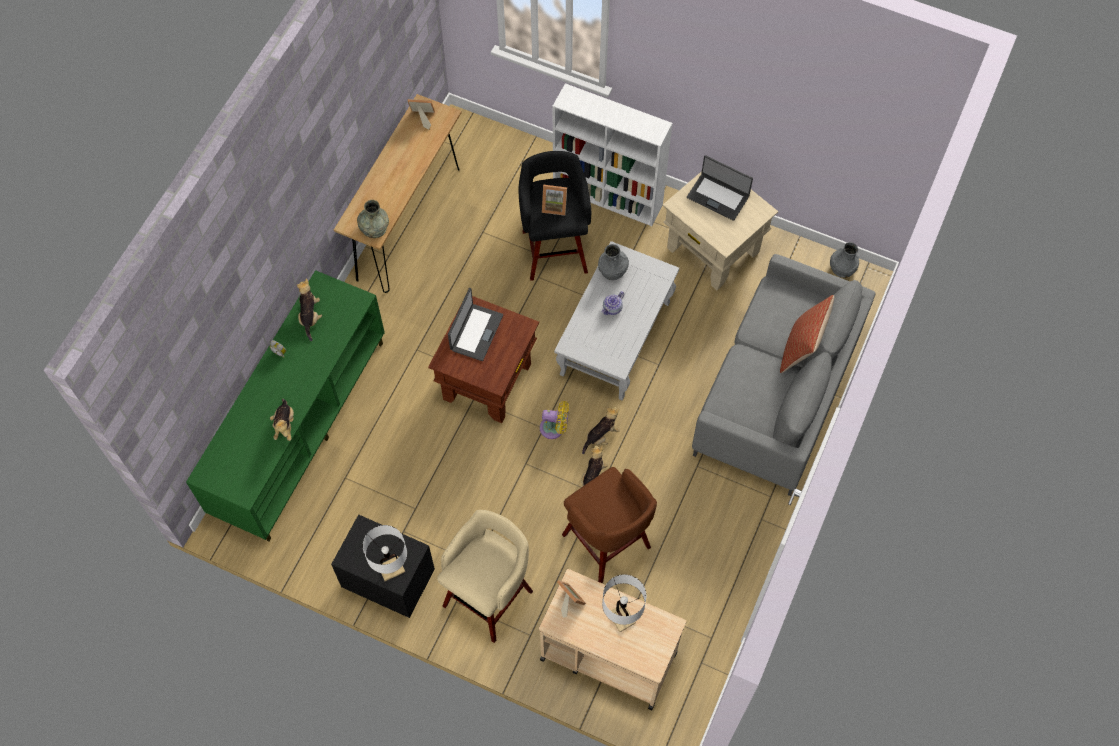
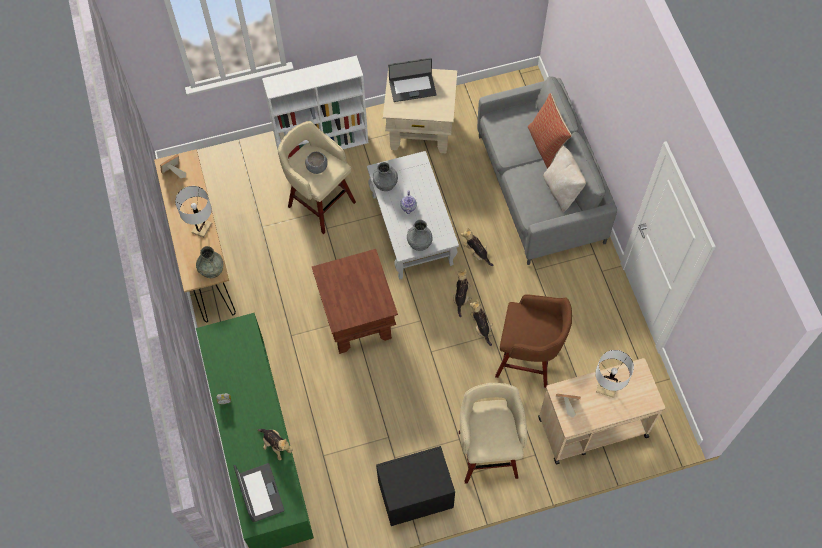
camera: 40 degrees left, 0 degrees up
(310, 316) = (222, 361): plush toy -> plush toy (476, 253)
(391, 568) = (431, 480): white table lamp -> white table lamp (202, 228)
(476, 332) = (341, 286): laptop -> laptop (260, 493)
(554, 206) = (317, 167): picture frame -> grey bowl
(554, 249) = (320, 203): black stool -> beige stool
(554, 428) = (428, 315): yellow fan -> none
(773, 403) = (561, 190): none -> beige pillow
(842, 267) = (507, 84): grey vase -> grey vase (419, 242)

